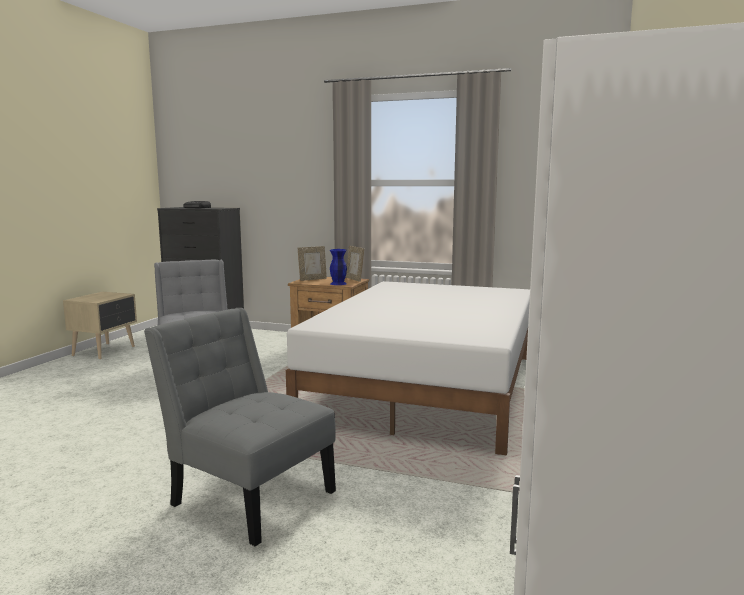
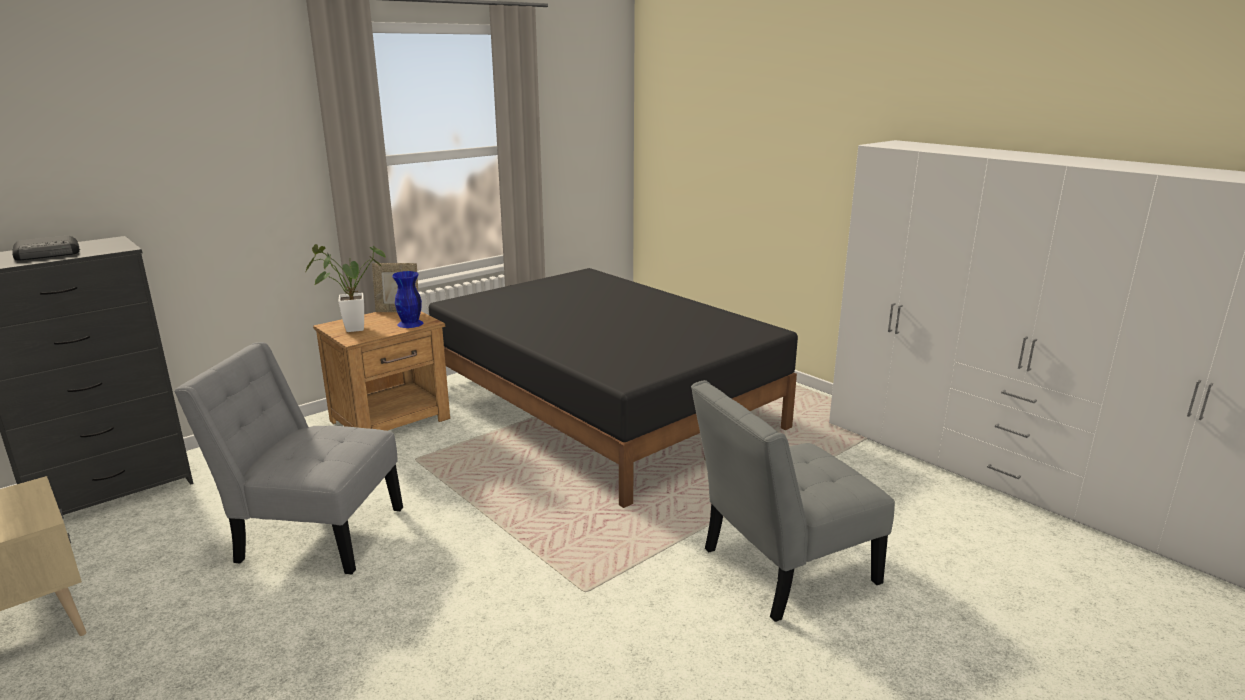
camera: 60 degrees left, 10 degrees up
(312, 279) = (349, 329): picture frame -> potted plant
(428, 386) = (604, 408): white bed -> black bed

